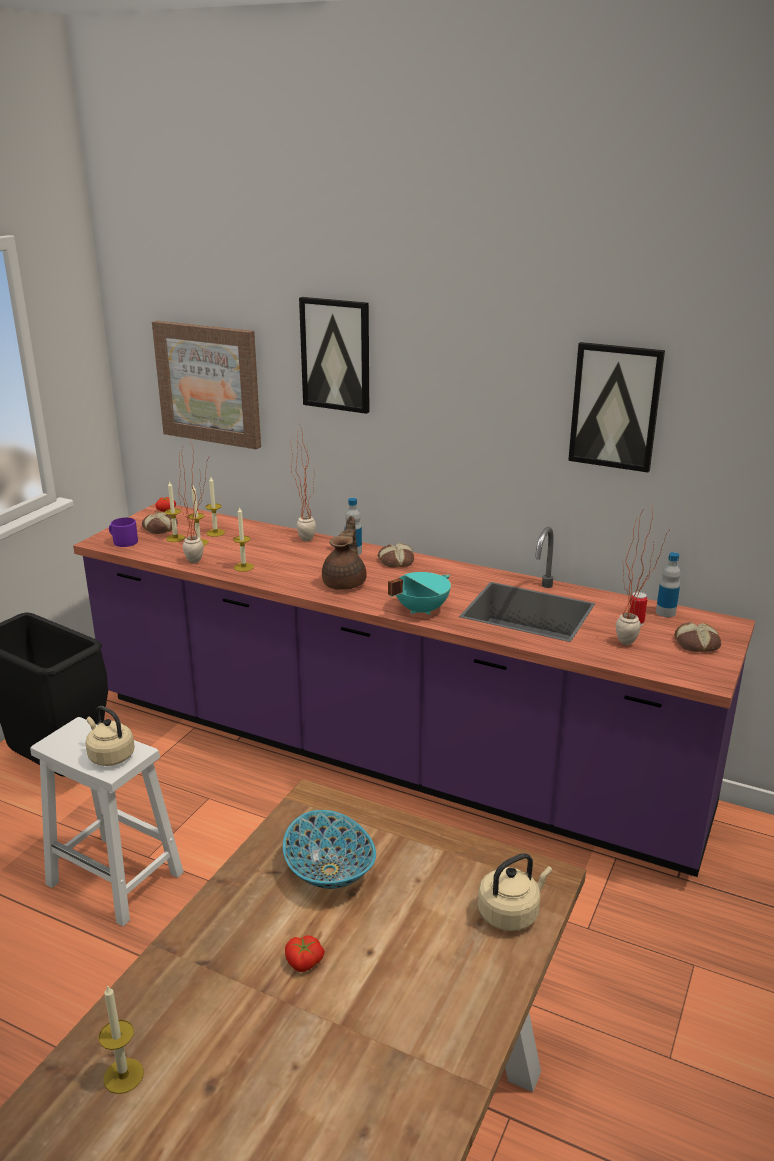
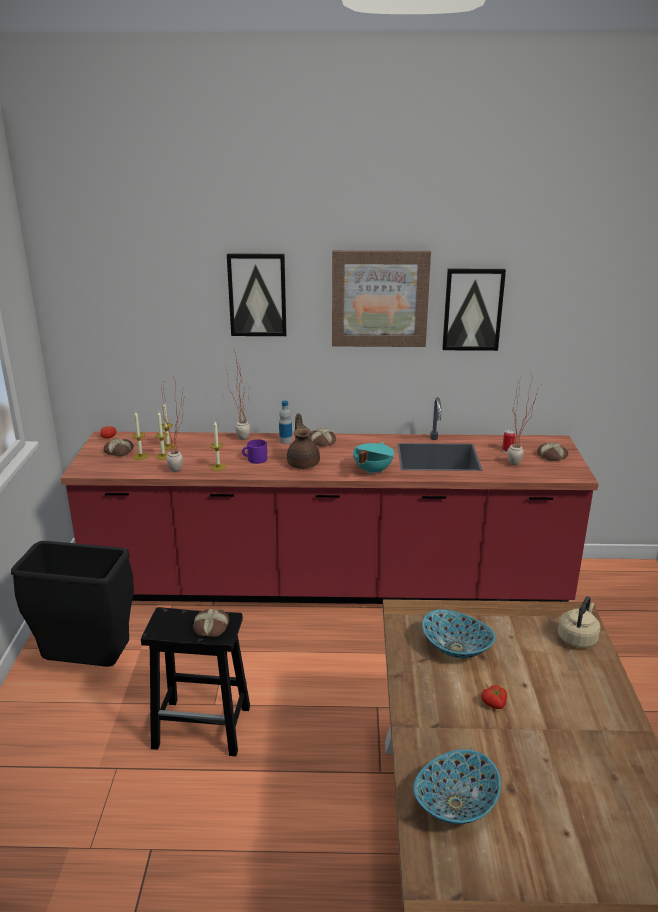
camera: 25 degrees left, 0 degrees up
(110, 756) = (210, 627): beige kettle -> bread
(117, 879) = (204, 727): white stool -> black stool
(123, 541) = (100, 467): purple mug -> purple mug (254, 459)
(123, 1076) = (456, 804): candle -> bowl
(209, 383) = (141, 329): picture -> picture (379, 298)
(387, 755) = (329, 586): purple counter -> red counter
(665, 612) = (518, 441): bottle -> none

